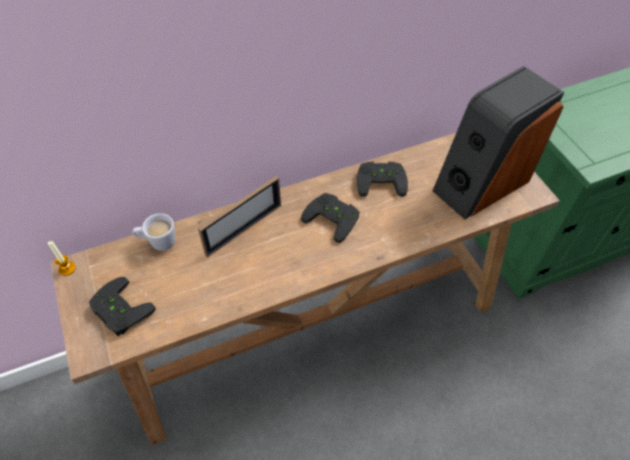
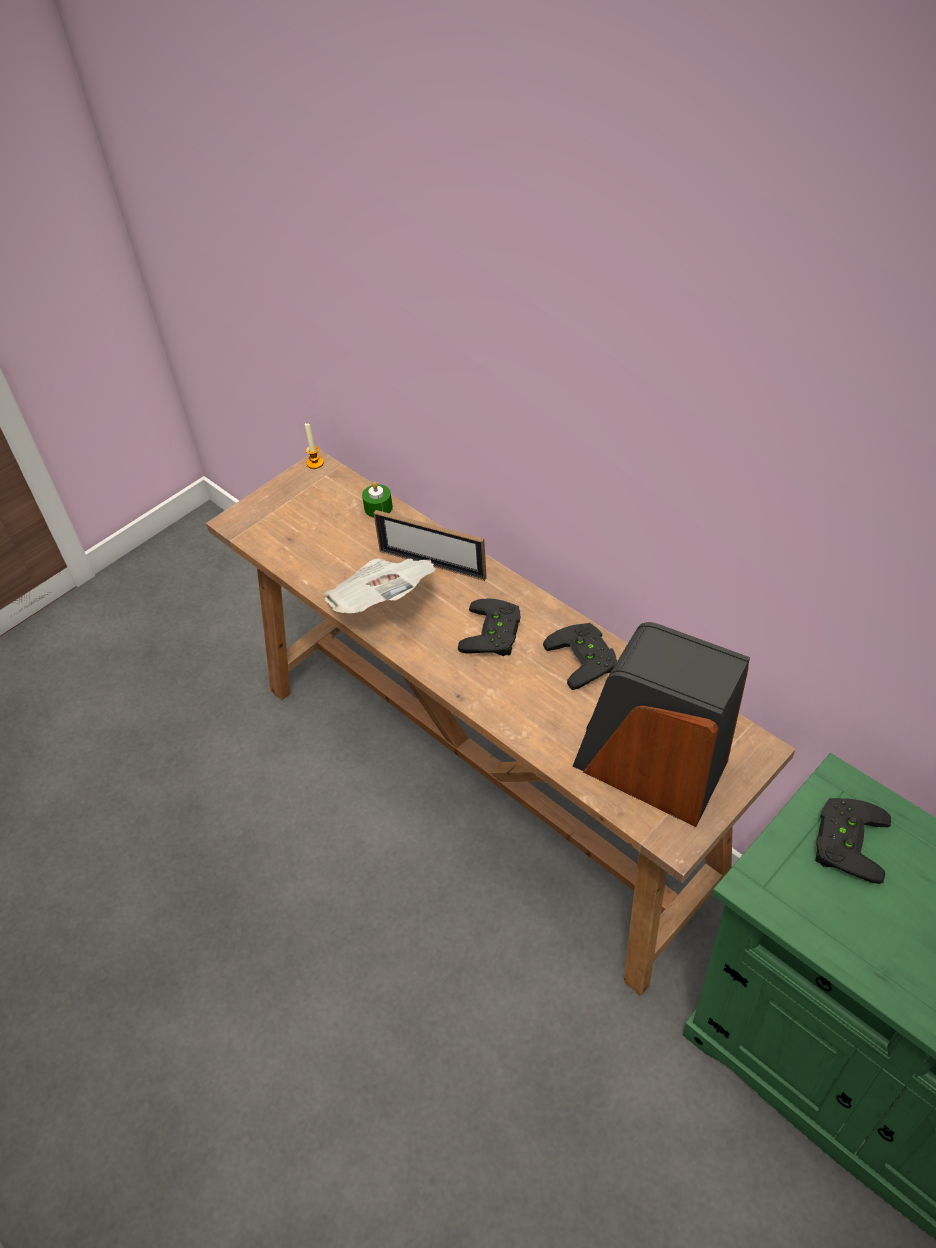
camera: 70 degrees right, 5 degrees down
(118, 311) = (286, 518): black game controller -> black game controller (844, 840)
(158, 242) = (378, 508): white mug -> green candle
(263, 274) = (382, 603): none -> newspaper

